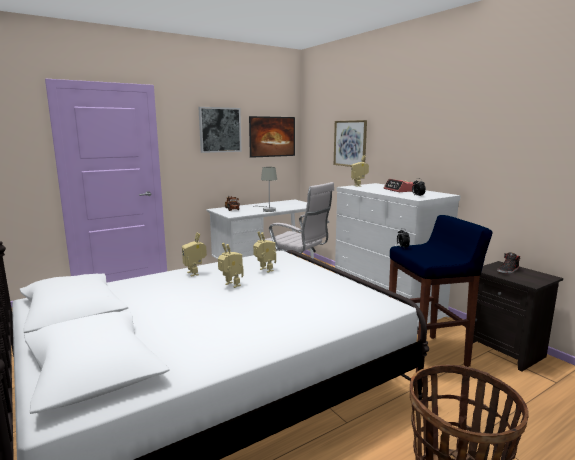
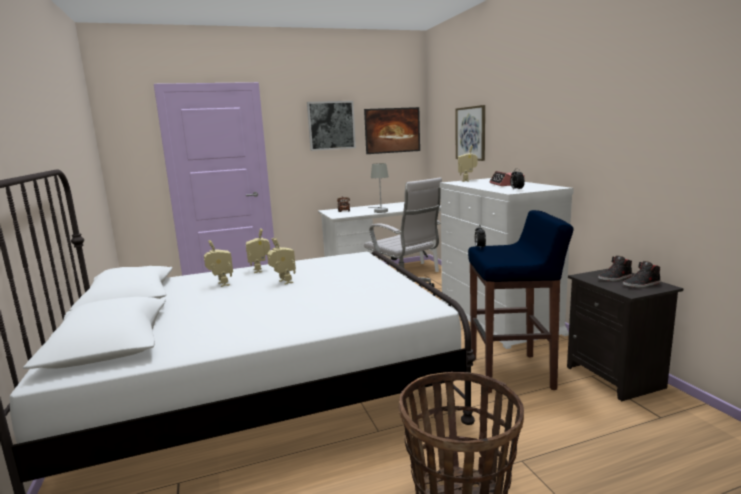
camera: 15 degrees right, 0 degrees up
(264, 270) = (329, 270): toy robot -> toy robot (221, 284)
(532, 276) = (642, 284): none -> black shoe

